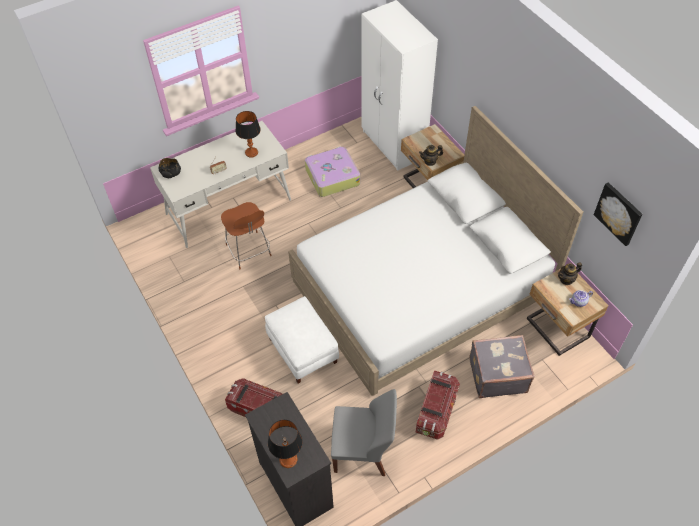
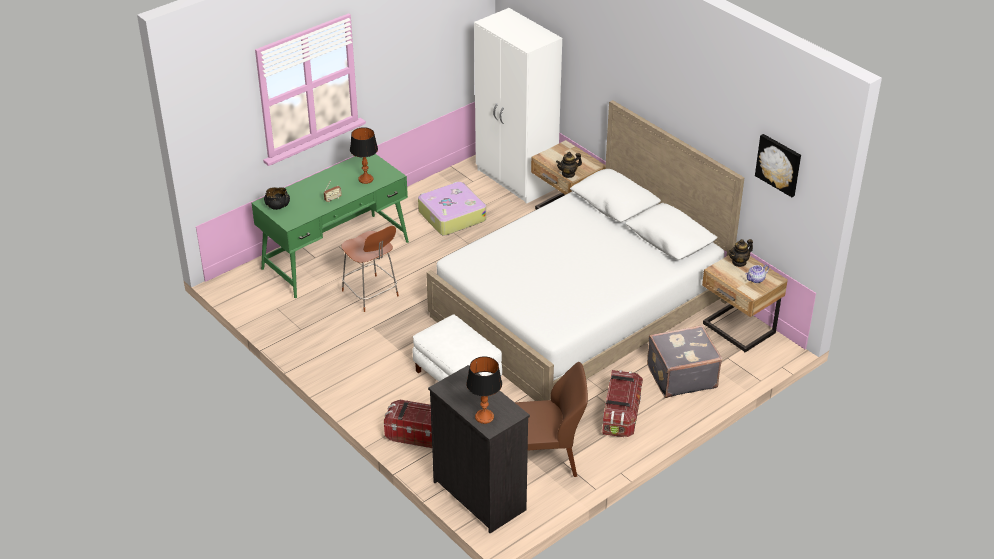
camera: 10 degrees left, 15 degrees down
(229, 207) = (336, 255): white desk -> green desk
(363, 451) = (547, 458): grey chair -> brown chair

